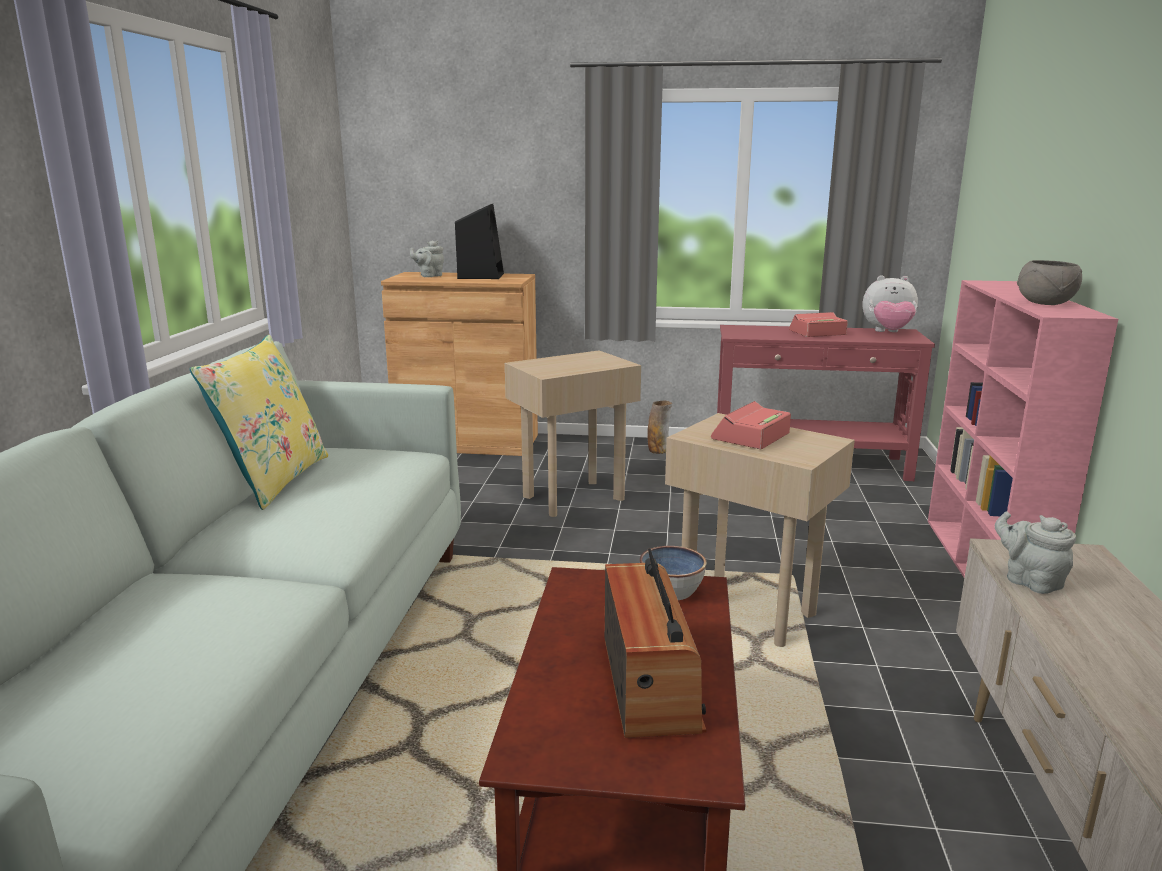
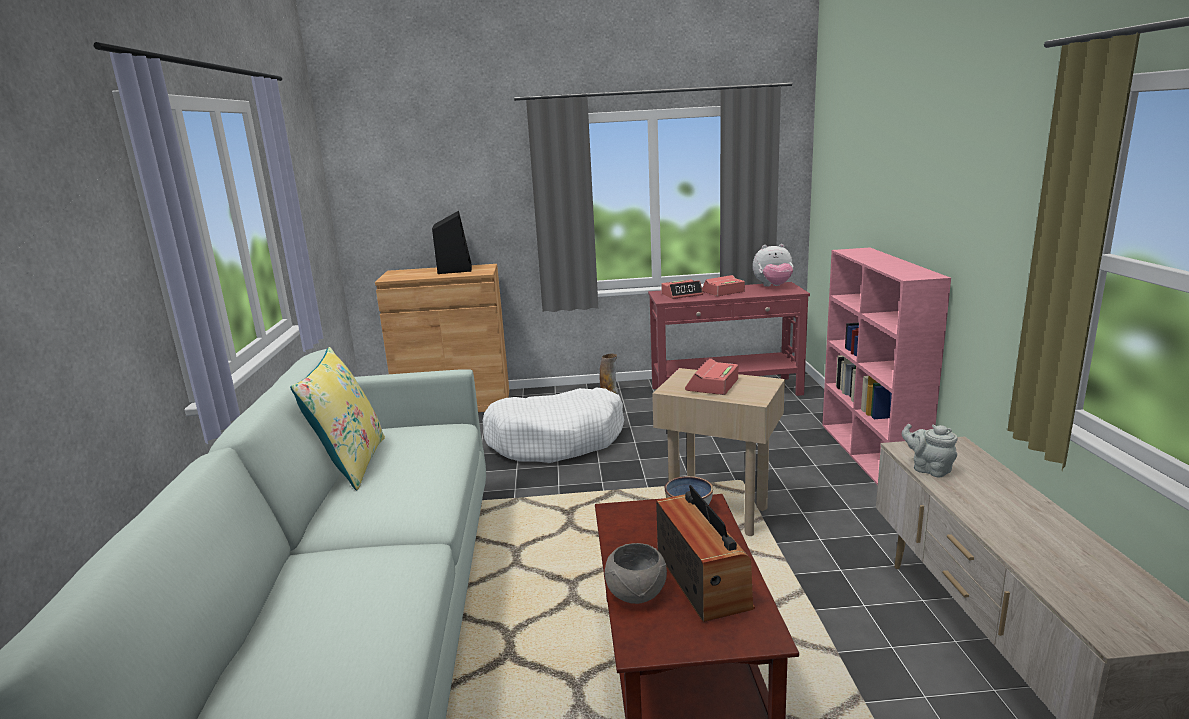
camera: 10 degrees left, 0 degrees up
(429, 276) = (412, 273): grey teapot -> none
(572, 497) = (556, 440): beige side table -> white dog bed
(761, 331) = (682, 294): none -> alarm clock
(1045, 303) = (898, 268): grey bowl -> grey bowl (635, 594)

